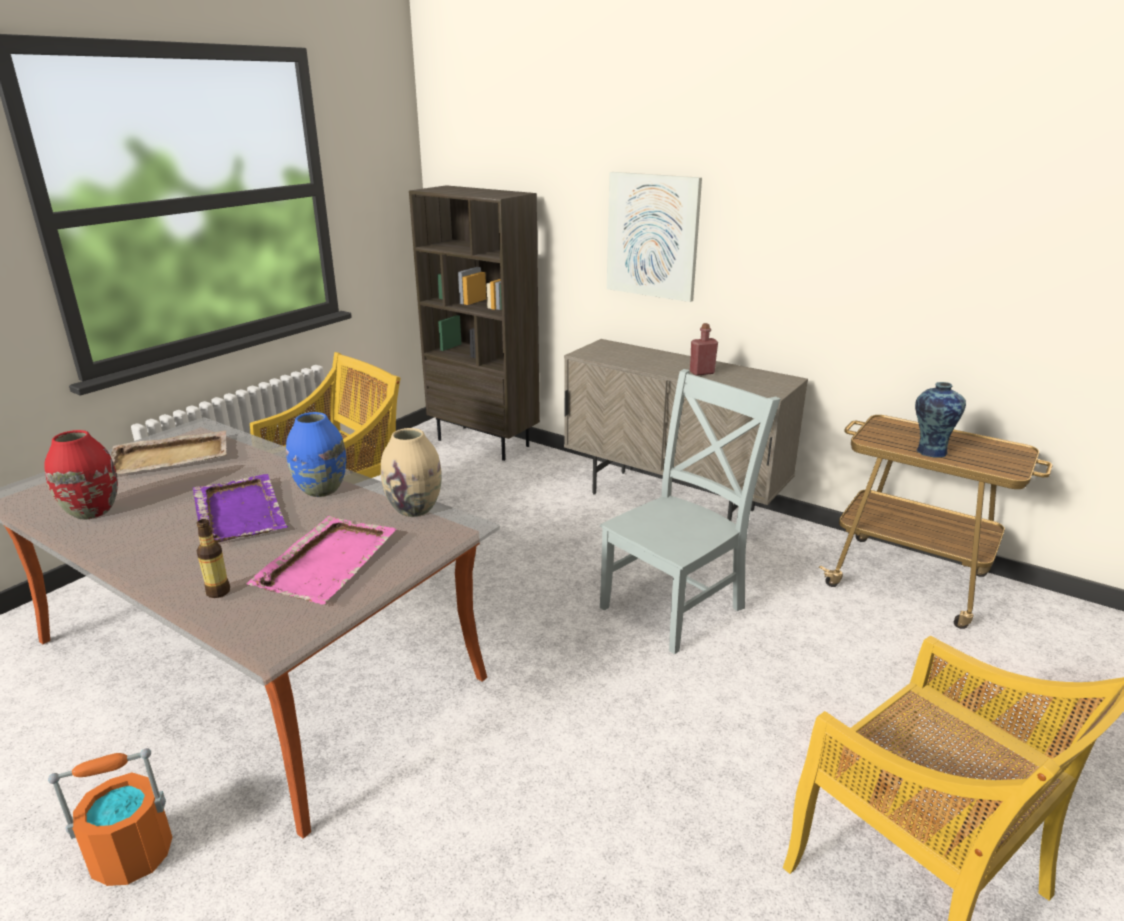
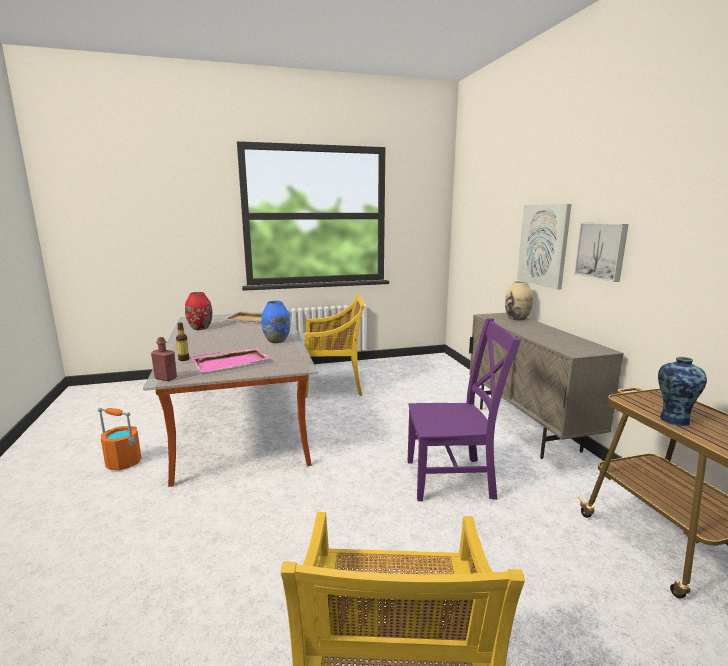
camera: 40 degrees right, 10 degrees down
(239, 511) = (238, 339): purple tray -> none
(415, 508) = (296, 356): beige vase -> beige vase (517, 318)
(484, 443) = (451, 369): brown bookcase -> none
(676, 605) = (453, 479): grey chair -> purple chair
(702, 372) = (544, 335): red bottle -> red bottle (166, 378)
(761, 247) = (602, 251): none -> picture

